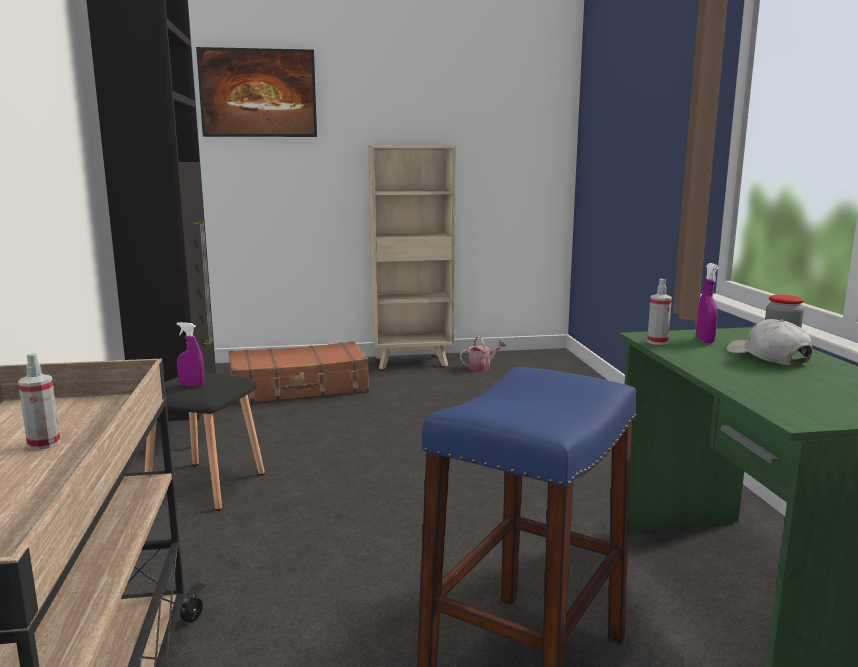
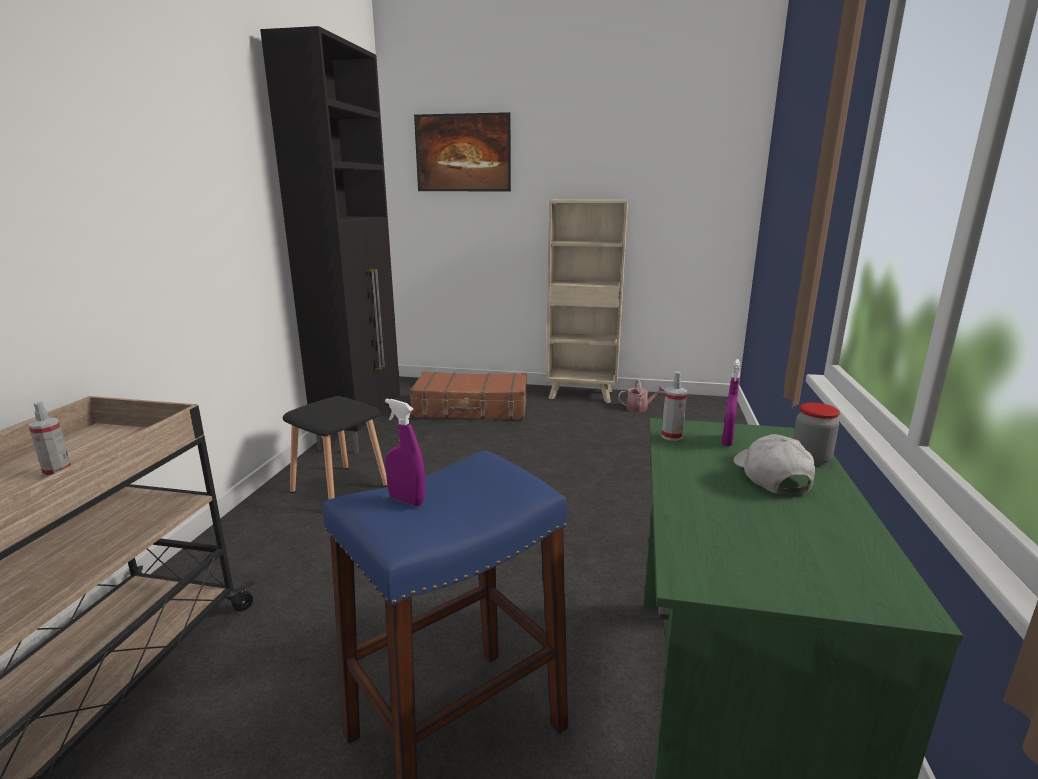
camera: 20 degrees right, 5 degrees up
(192, 385) = (322, 409): purple spray bottle -> purple spray bottle (406, 500)

